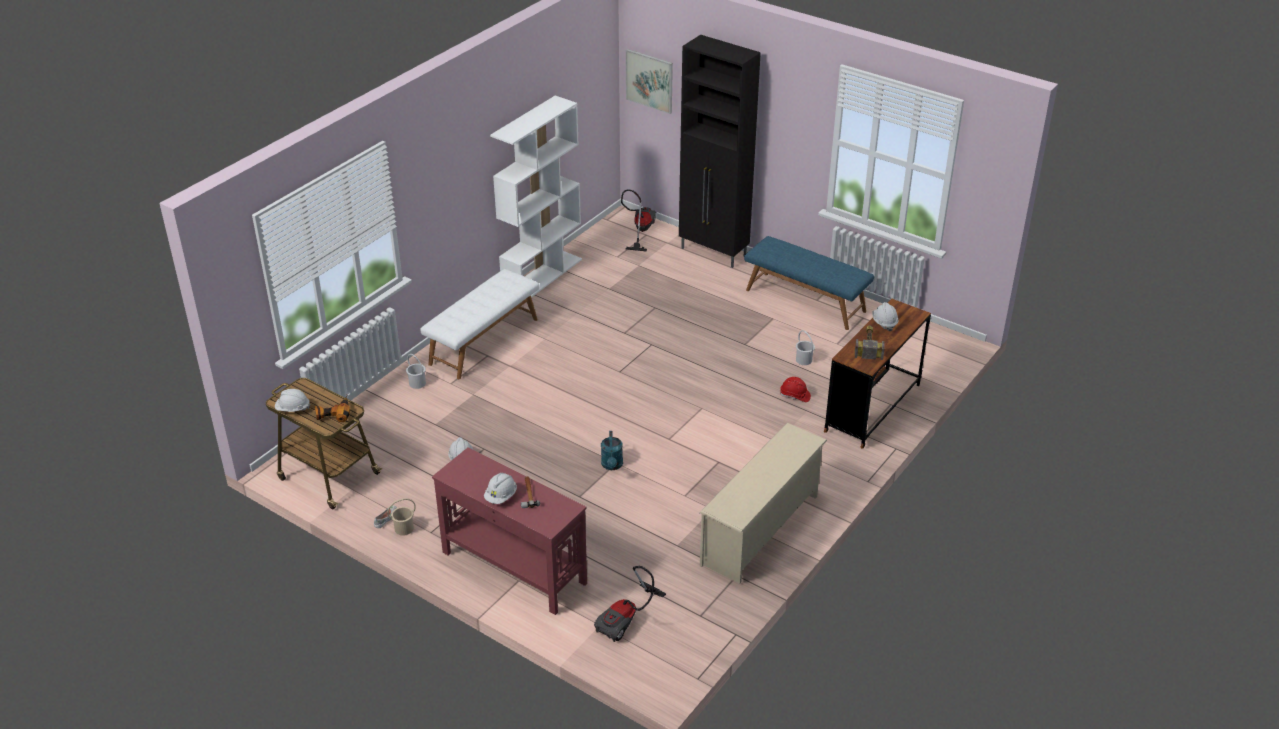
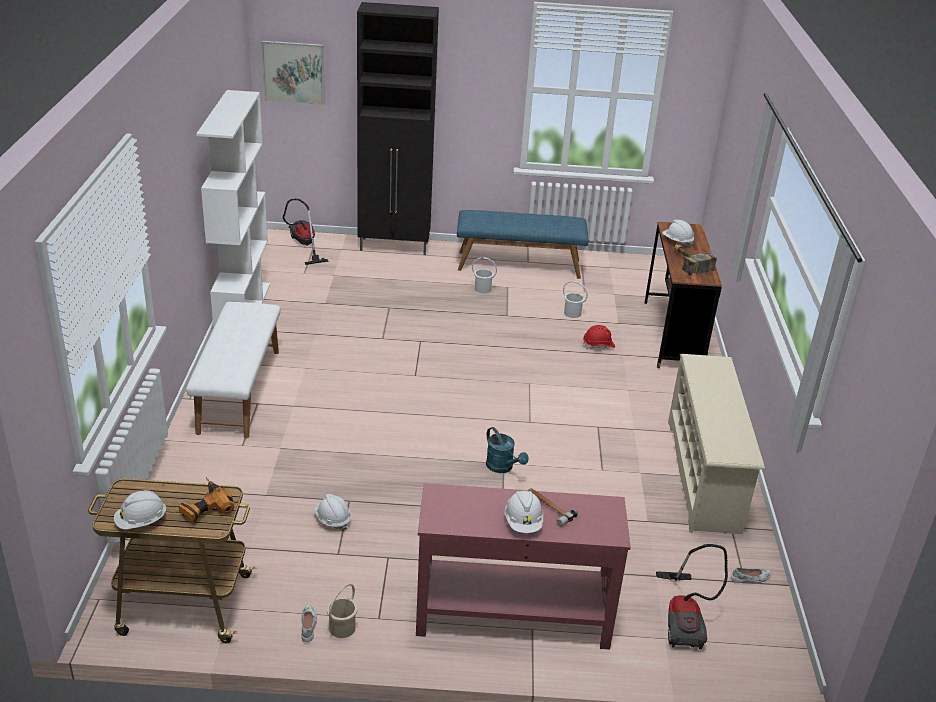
camera: 35 degrees left, 5 degrees down
(417, 383) = (201, 458): white bucket -> white bucket (482, 289)
(707, 615) = (750, 578): none -> white shoe

